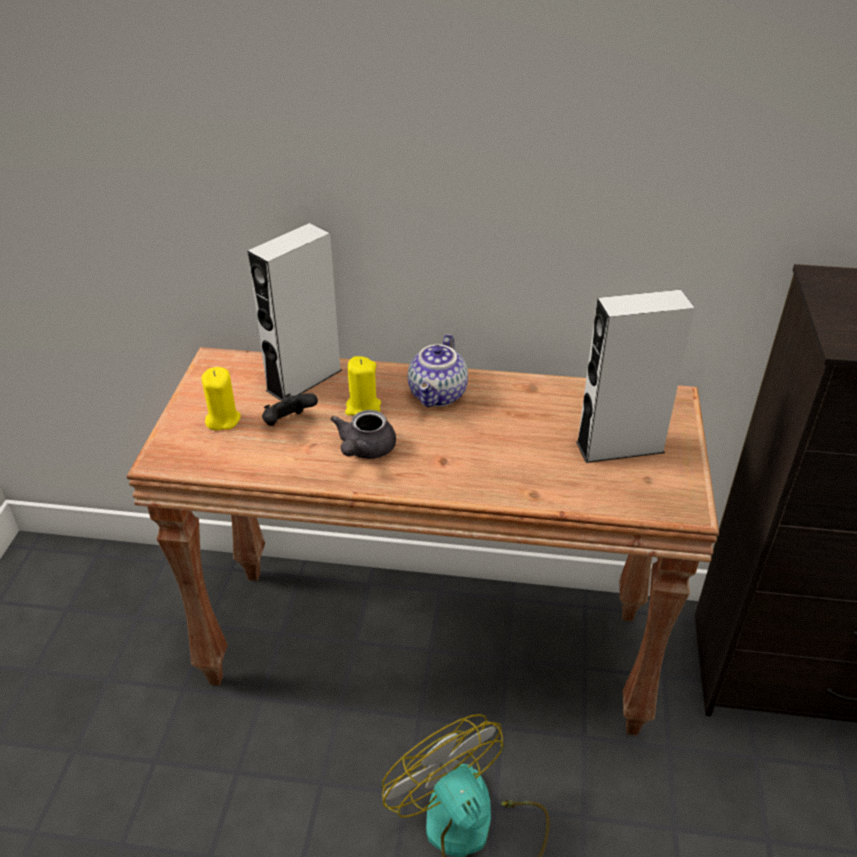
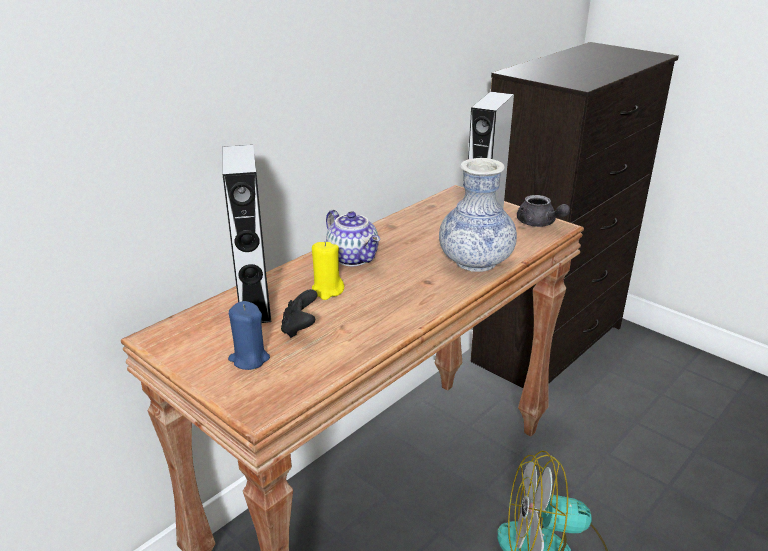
camera: 55 degrees left, 10 degrees down
(222, 419) = (249, 359): yellow candle -> blue candle
(364, 450) = (377, 307): grey teapot -> grey teapot (539, 224)
(520, 477) = (475, 262): none -> vase

